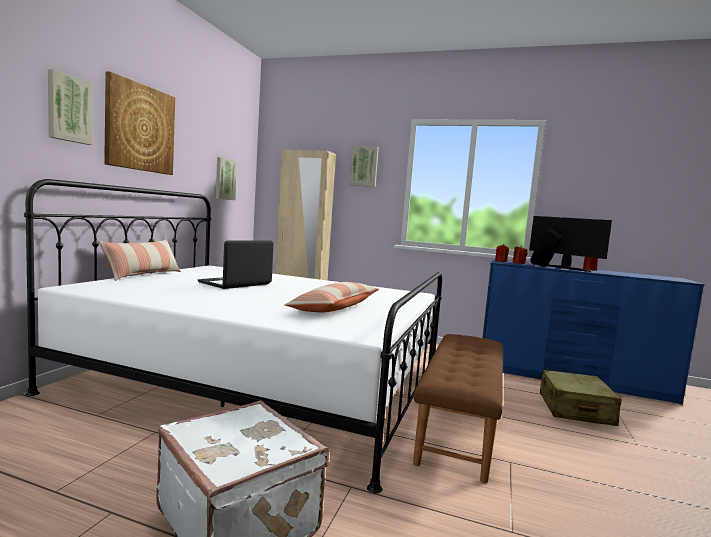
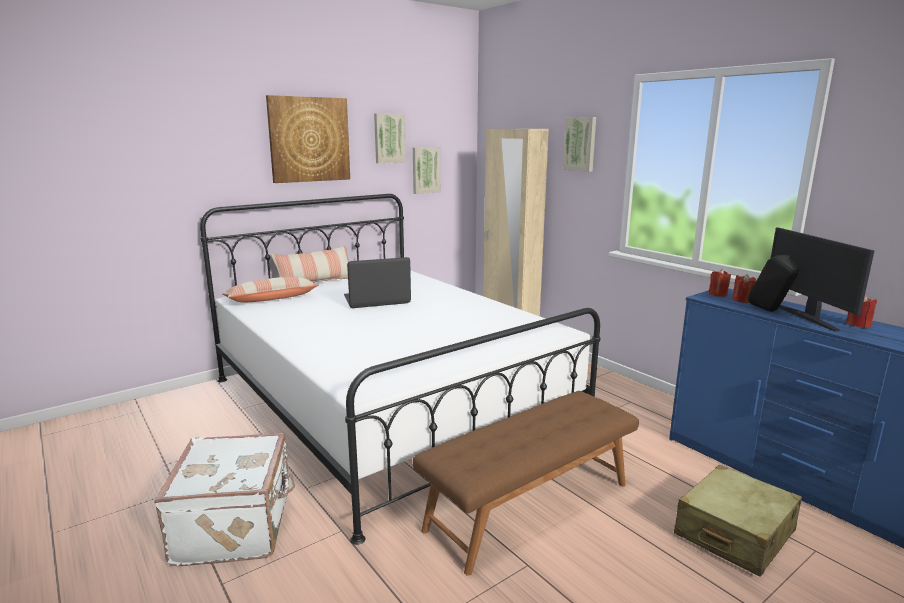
camera: 35 degrees right, 10 degrees up
(68, 109) = (233, 140): picture -> picture (389, 138)
(334, 308) = (407, 348): pillow -> pillow (271, 299)

